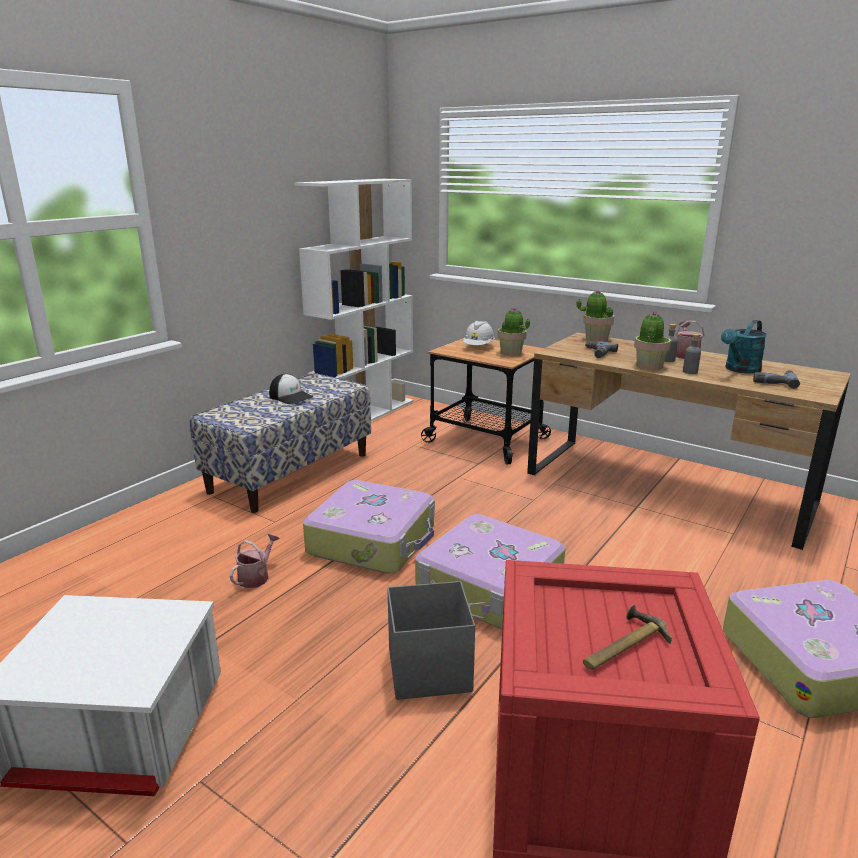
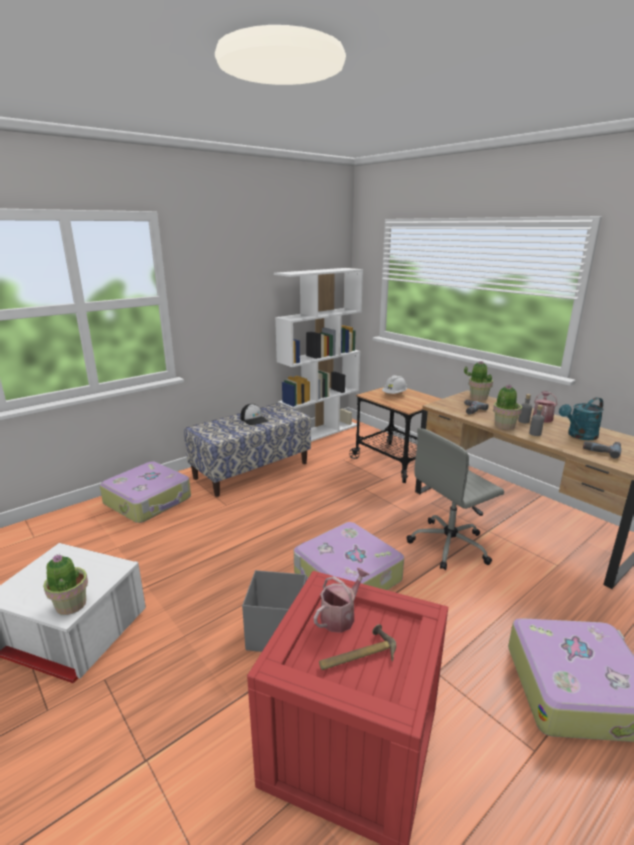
camera: 15 degrees right, 0 degrees up
(256, 576) = (198, 543): watering can -> watering can (340, 616)
(373, 540) = (283, 528): suitcase -> suitcase (149, 501)
(511, 353) = (415, 401): potted plant -> potted plant (70, 605)
(600, 529) = (450, 545): none -> grey office chair

